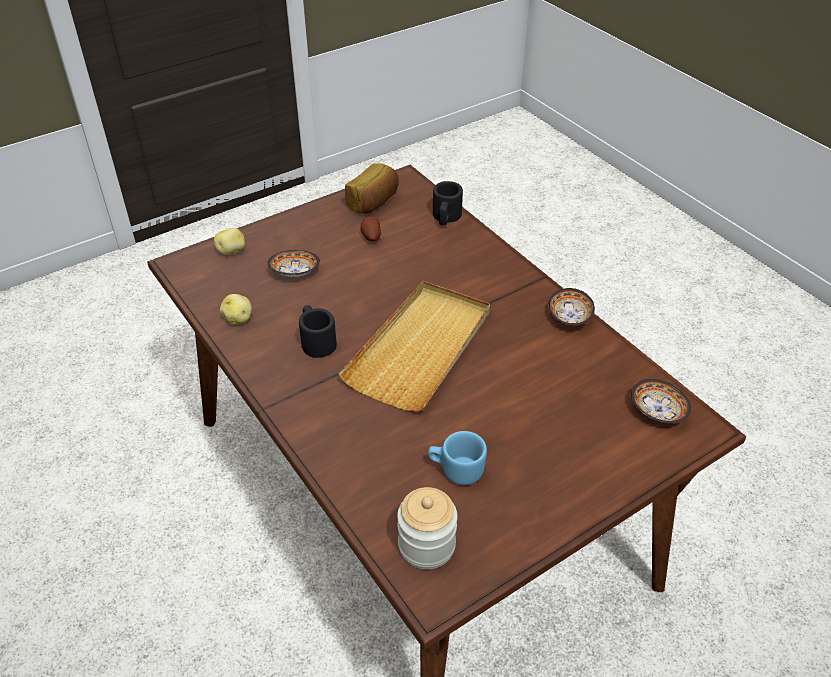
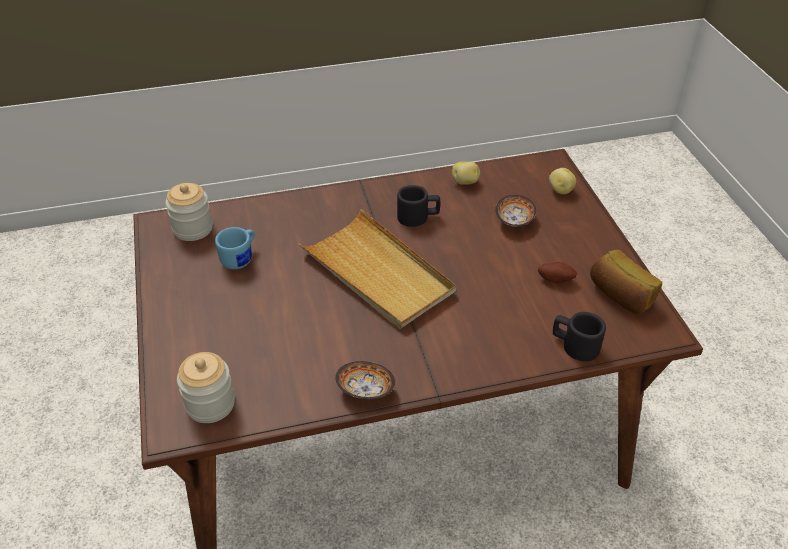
camera: 110 degrees right, 0 degrees up
(657, 412) = (210, 404): bowl -> jar

